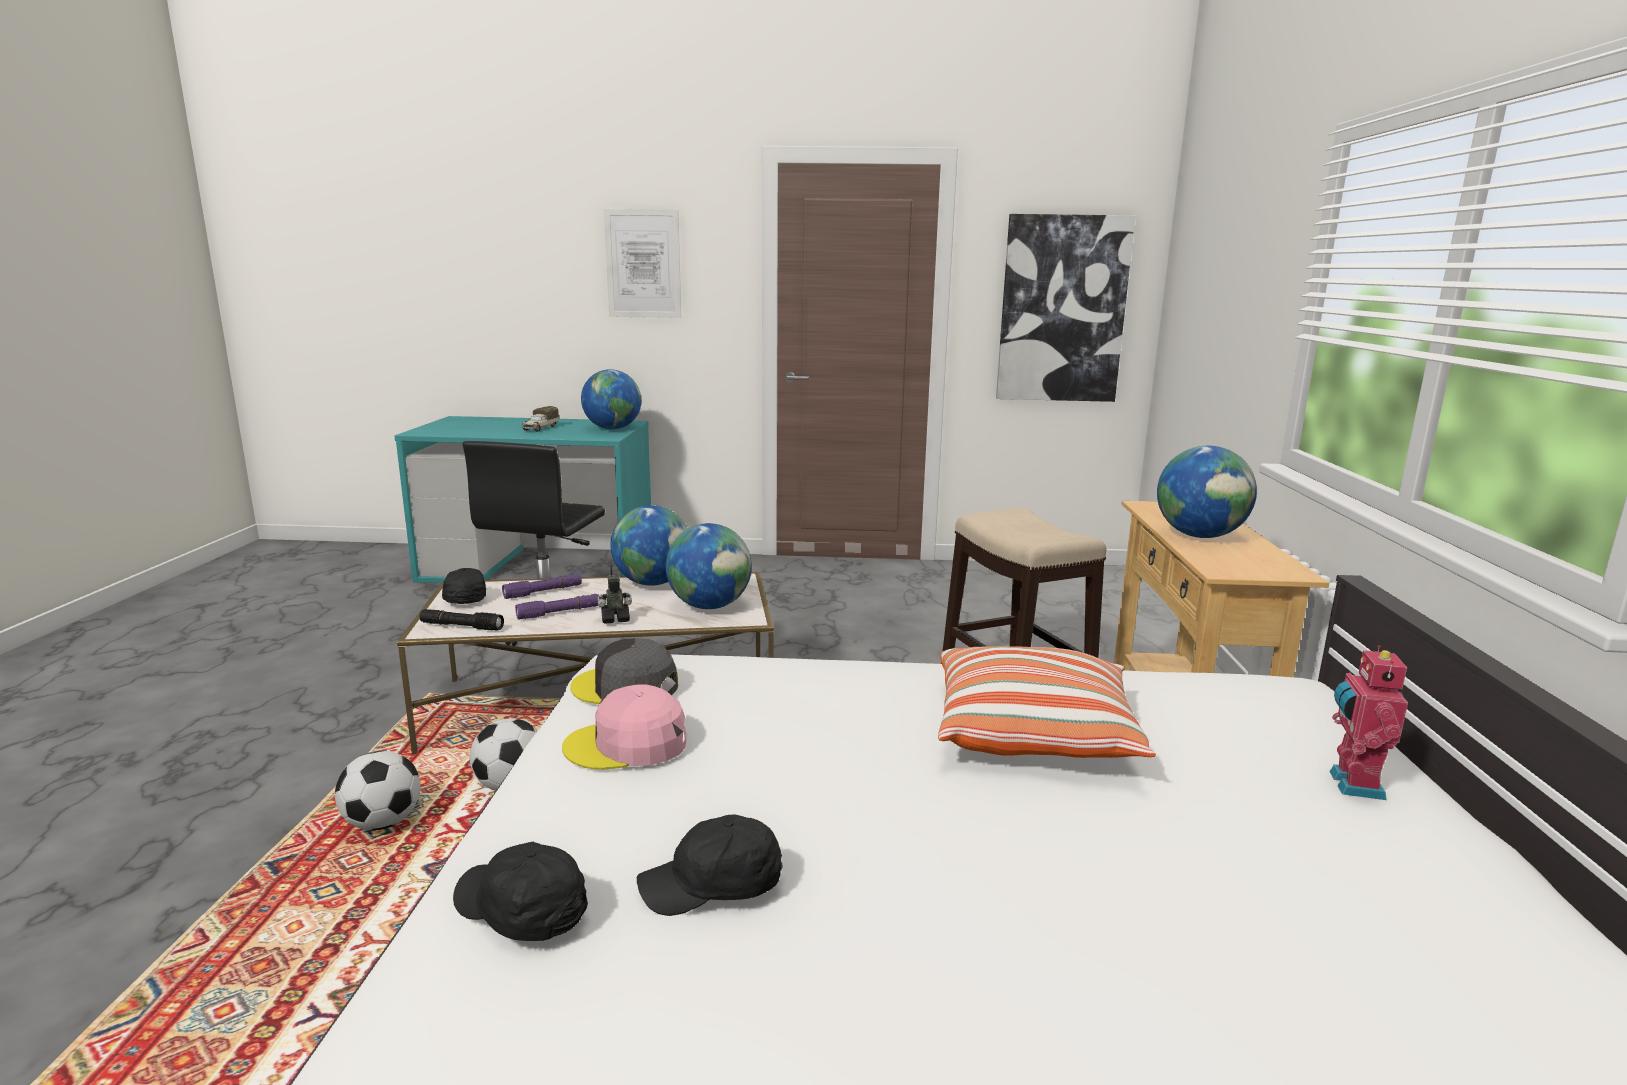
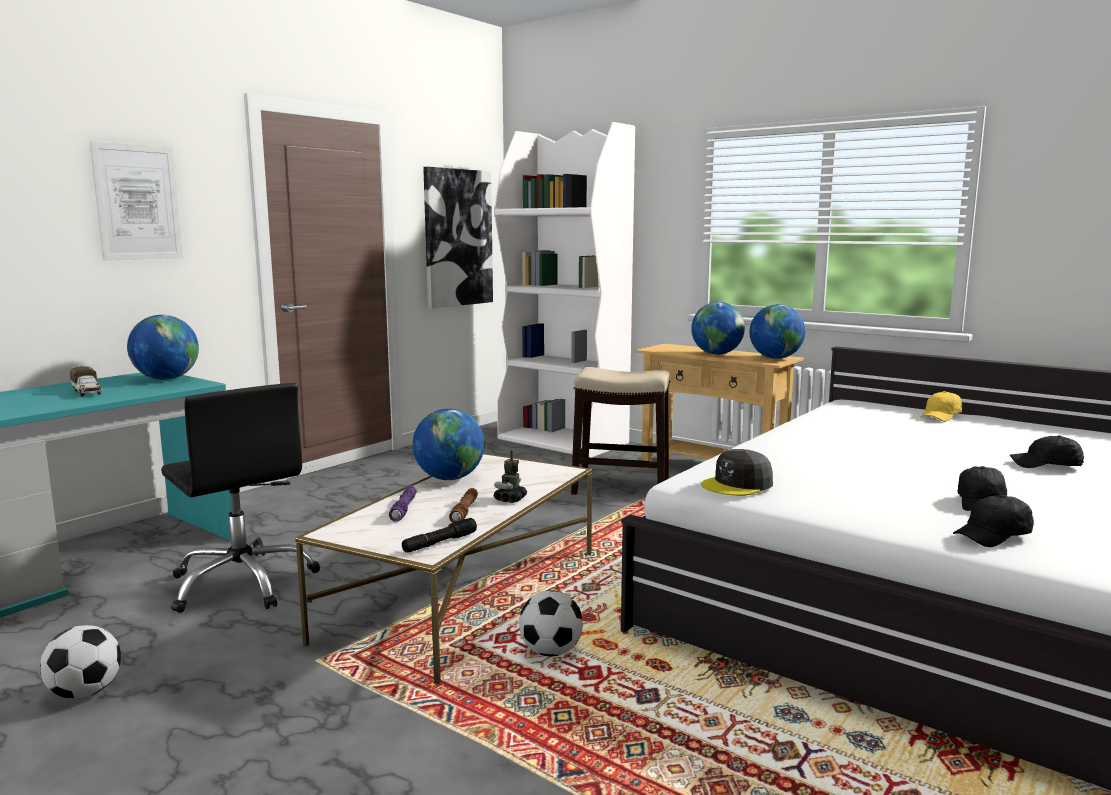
camera: 55 degrees left, 5 degrees down
(383, 823) = (548, 714): football -> football (85, 693)
(466, 597) = (364, 534): black cap -> black cap (1046, 465)
(559, 613) = (464, 511): purple flashlight -> brown flashlight
(627, 744) = (820, 495): pink cap -> none
(709, 606) = (528, 474): globe -> globe (775, 358)
(1033, 733) = (864, 437): pillow -> none
(1113, 614) = (564, 441): none -> white bookcase
(1352, 784) = (941, 417): toy robot -> yellow cap

